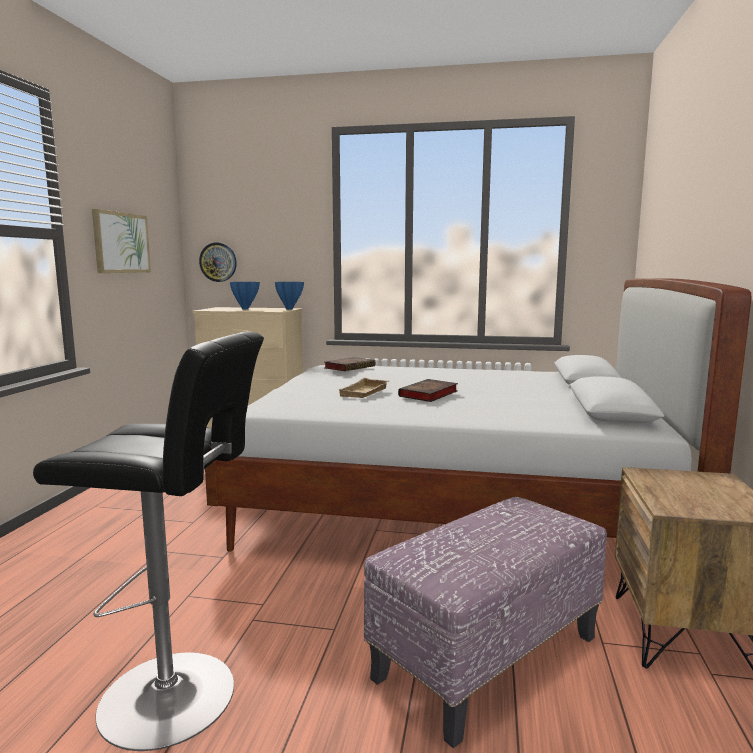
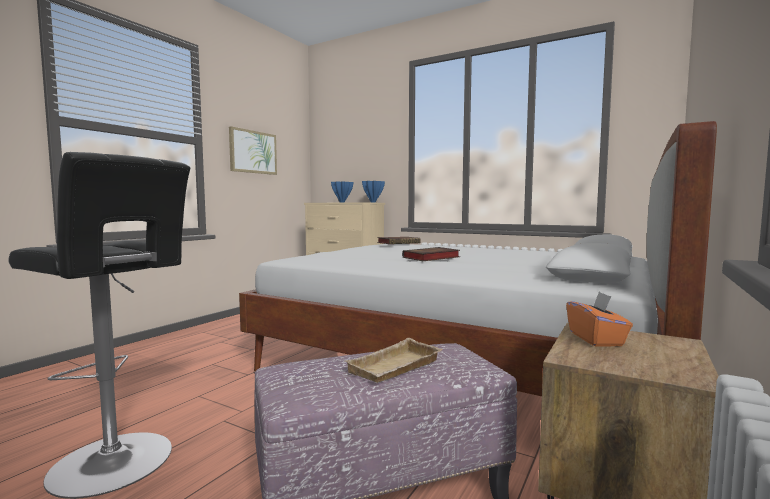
camera: 20 degrees right, 5 degrees down
(218, 262) = (331, 170): wall clock -> none
(365, 393) = (382, 255): beige tray -> beige tray (396, 368)
(665, 484) = (596, 339): none -> orange tissue box

